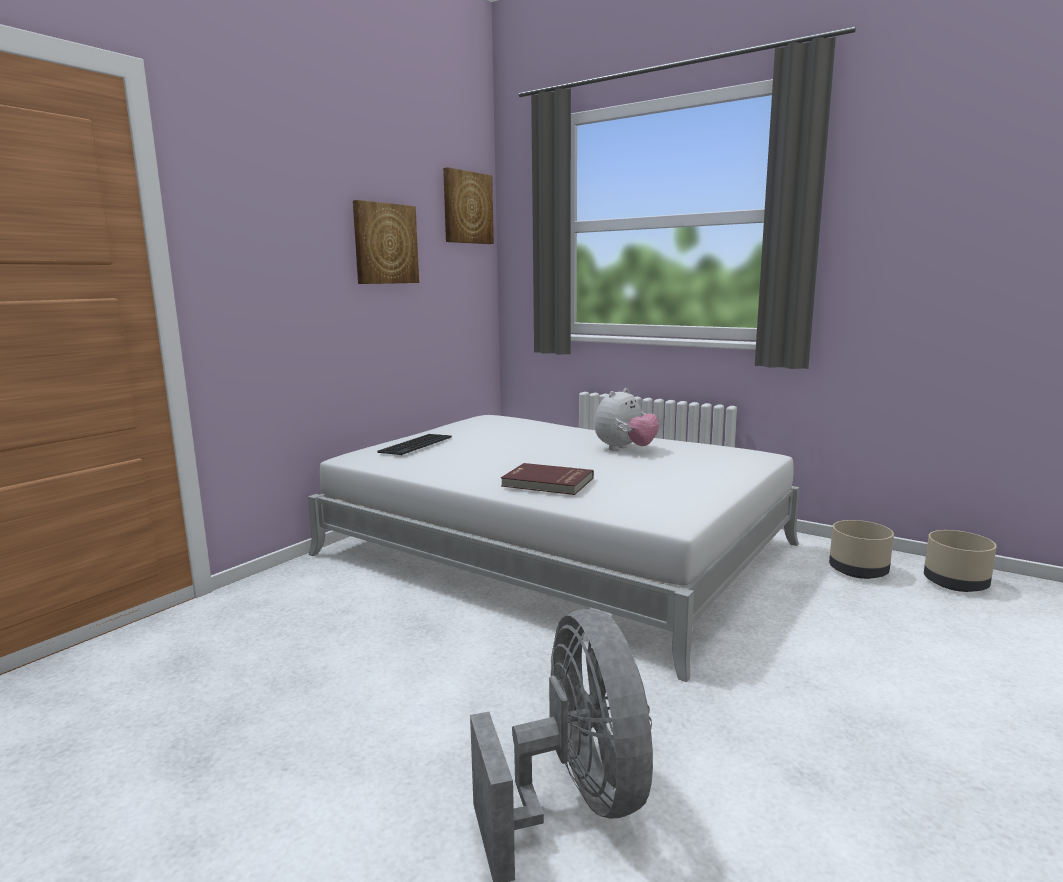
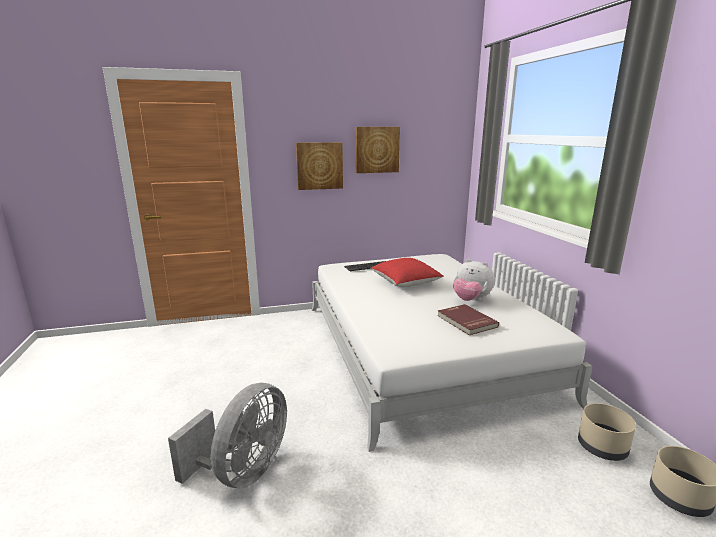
camera: 40 degrees right, 5 degrees up
(467, 208) = (446, 123): picture -> picture (319, 166)
(512, 450) = (405, 283): none -> red pillow
(547, 483) = (379, 309): red book -> red book (466, 321)
(625, 449) = (471, 300): plush toy -> plush toy turned 45 degrees clockwise

